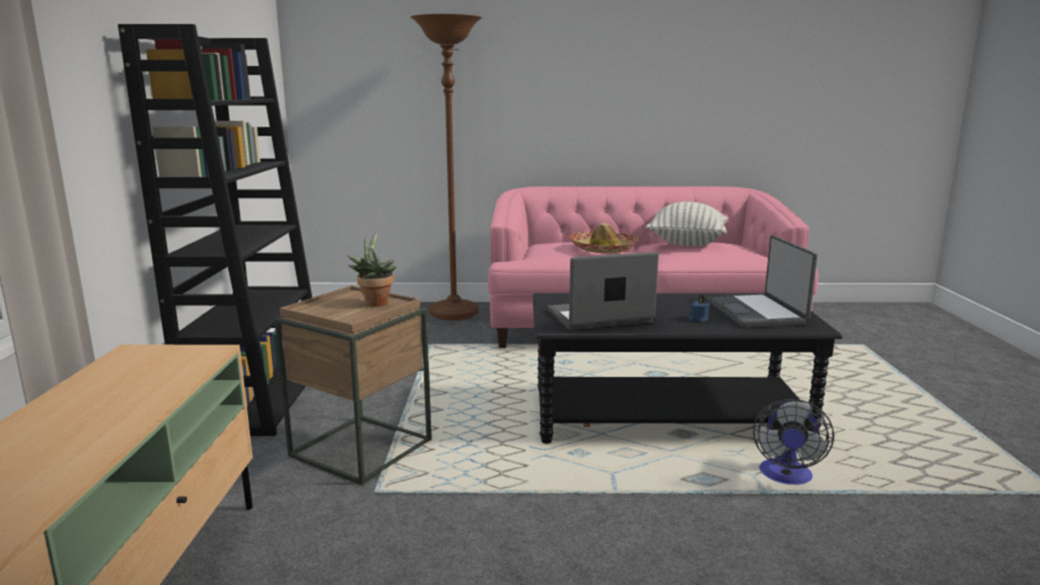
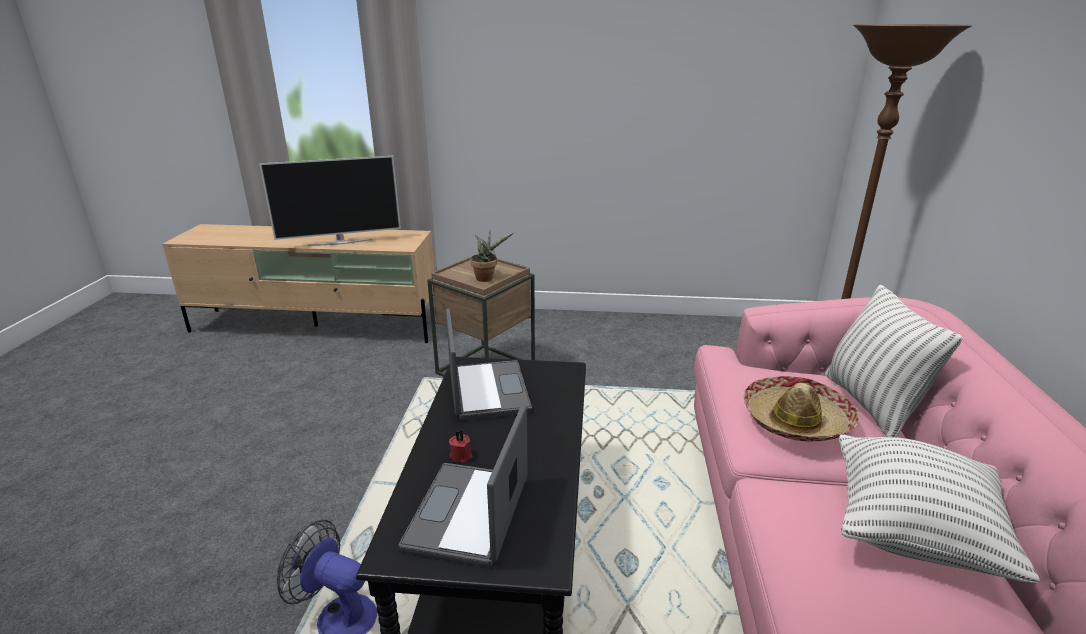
camera: 95 degrees right, 10 degrees up
(124, 408) = (340, 242): none -> television
(258, 396) = (577, 326): black bookcase -> none
(570, 241) = (871, 404): none -> pillow
(698, 319) = (461, 455): blue candle -> red candle
(757, 313) = (470, 514): laptop -> laptop turned 75 degrees counterclockwise

